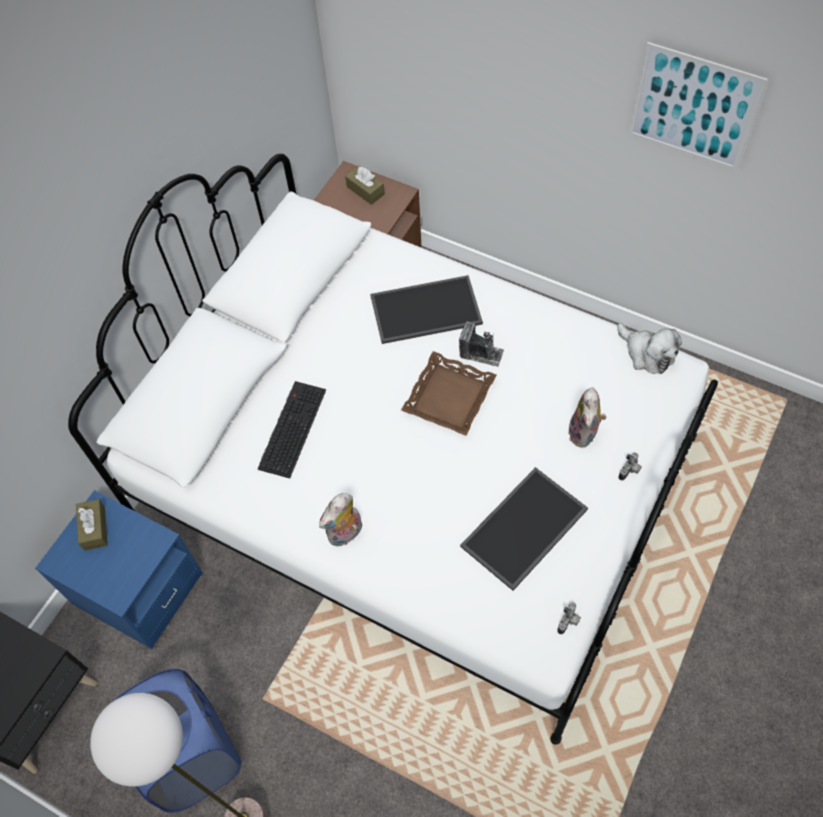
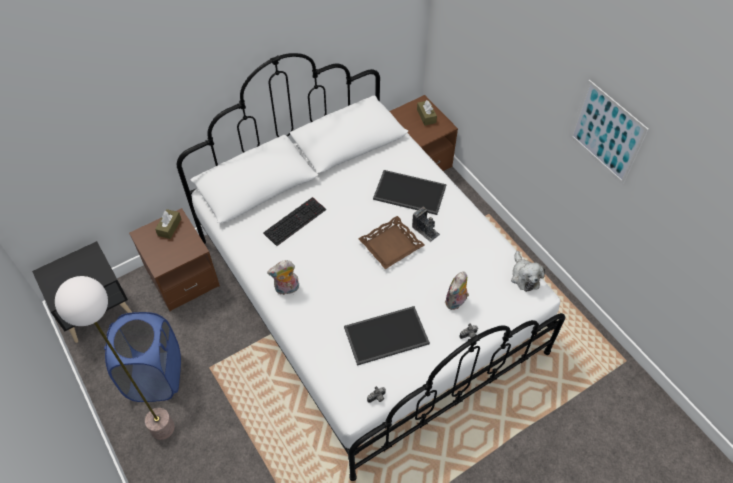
camera: 25 degrees right, 5 degrees down
(138, 589) = (182, 277): blue nightstand -> brown nightstand

